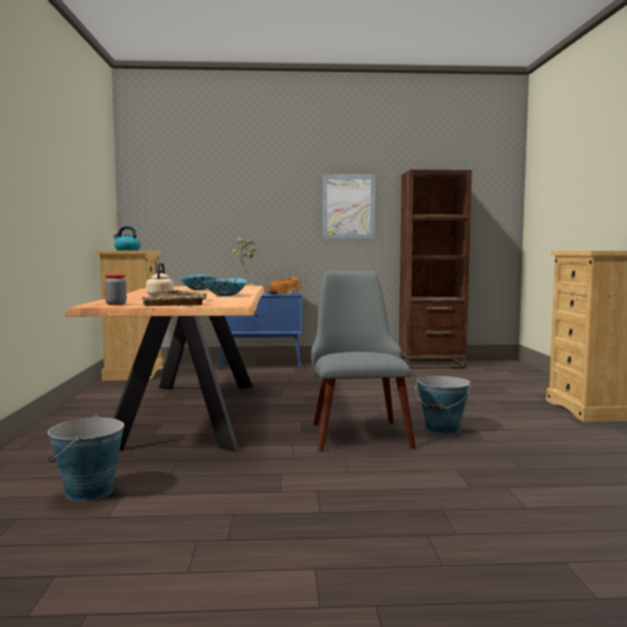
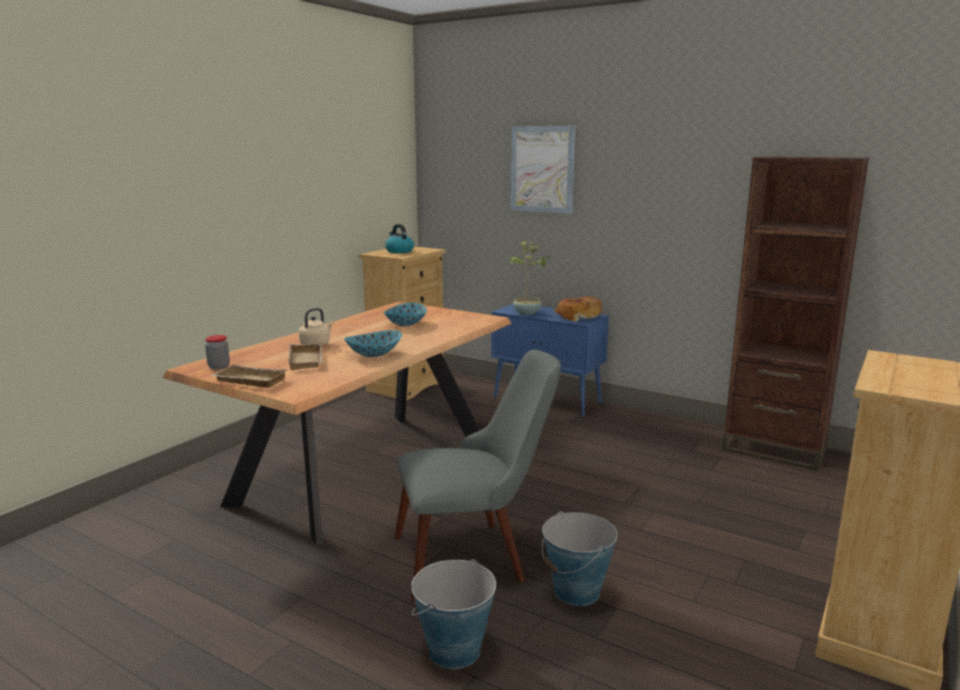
camera: 35 degrees right, 10 degrees up
(89, 492) = (143, 557): bucket -> bucket (454, 650)
(348, 206) = (681, 202): picture -> picture (542, 169)
(356, 430) = (475, 555): grey chair -> grey chair turned 45 degrees clockwise

